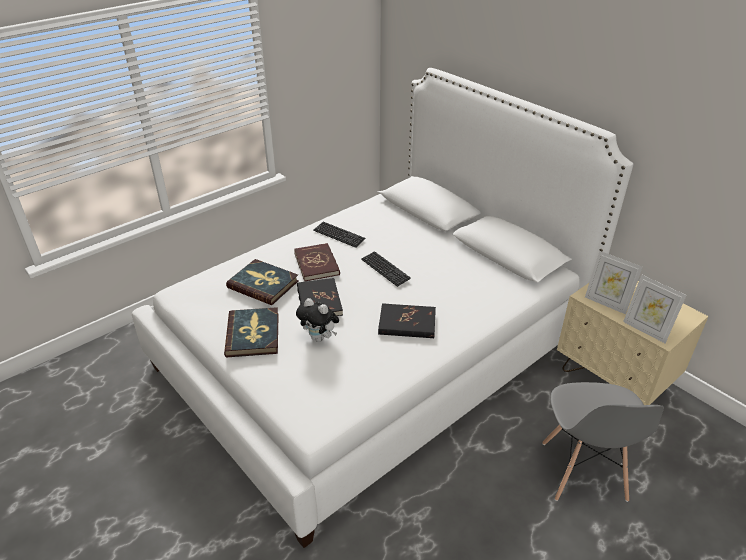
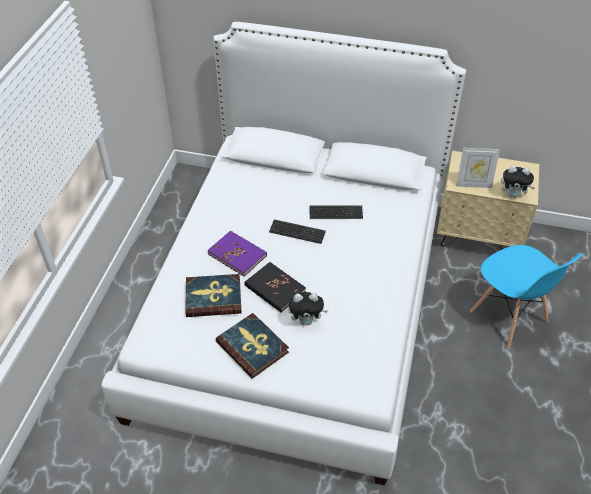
camera: 35 degrees left, 10 degrees up
(317, 264) = (237, 255): red book -> purple book
(339, 235) = (226, 217): keyboard -> keyboard (335, 213)
(407, 323) = (358, 272): black book -> none
(583, 471) = (509, 317): grey chair -> blue chair
(646, 330) = (513, 195): picture frame -> plush toy

